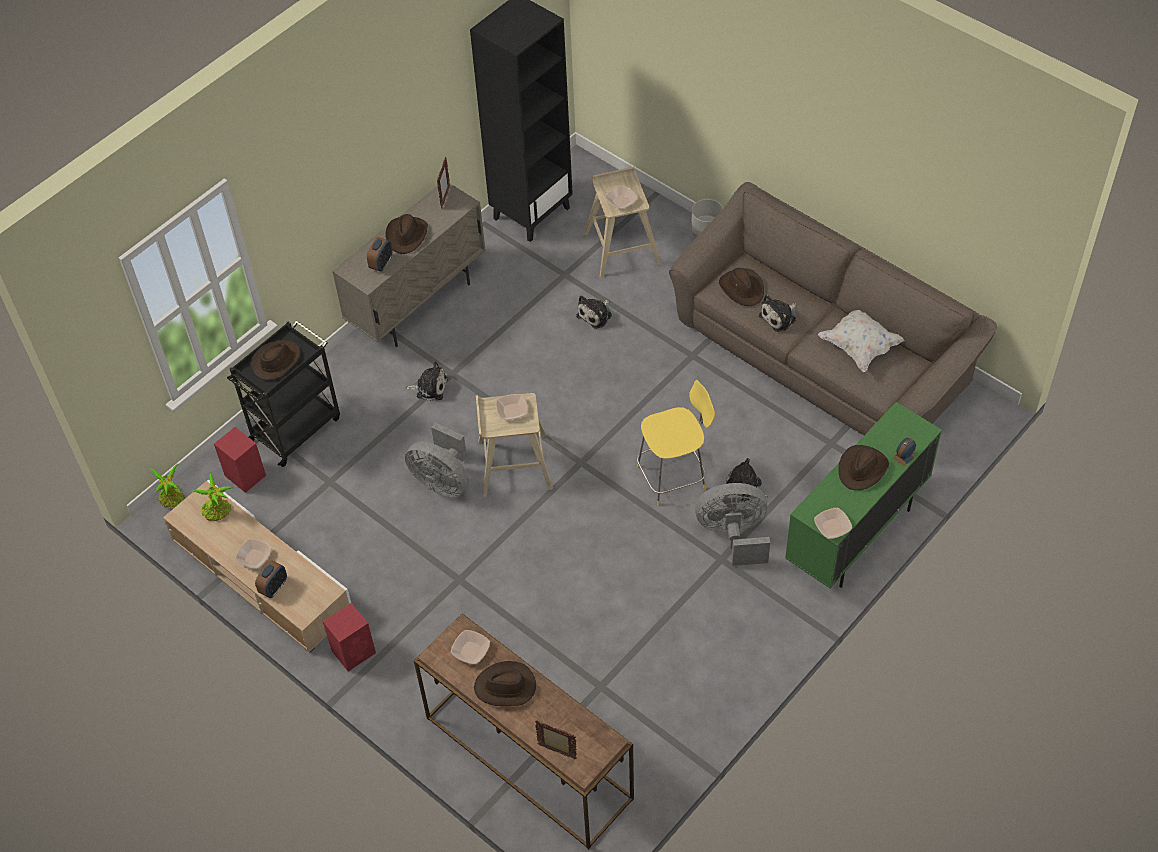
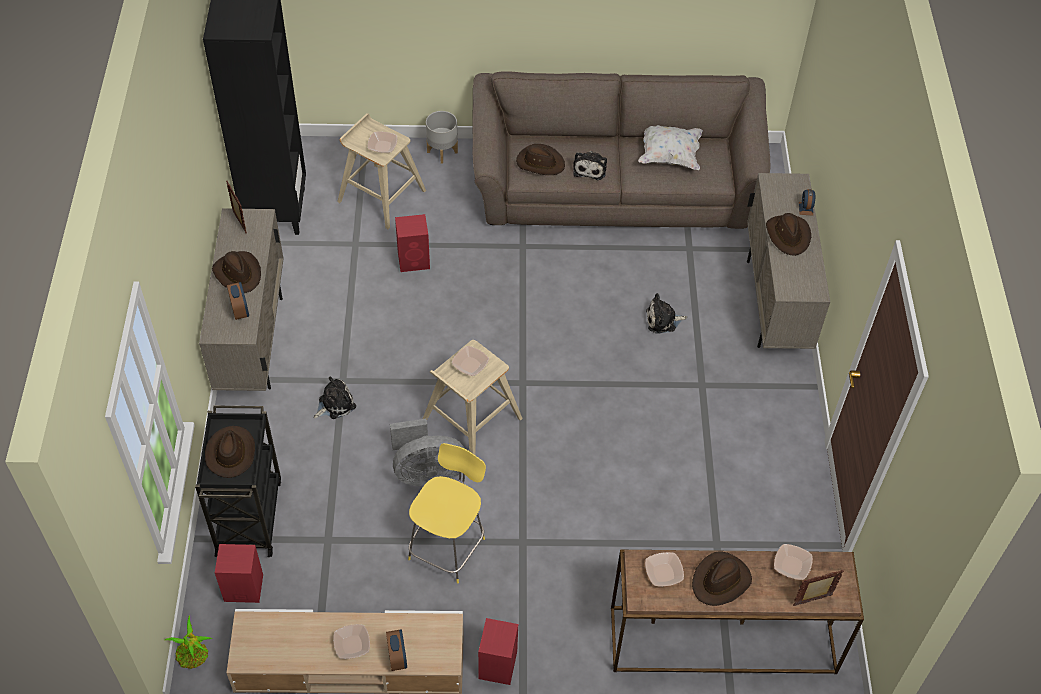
camera: 45 degrees left, 0 degrees up
(218, 511) = (275, 629): potted plant -> none
(596, 315) = (414, 260): plush toy -> red speaker
(673, 476) = (604, 346): yellow stool -> yellow stool (448, 546)
(733, 535) = (692, 361): grey fan -> none
(832, 527) = (813, 291): bowl -> bowl (791, 565)
(855, 536) = (774, 304): green cabinet -> beige cabinet

